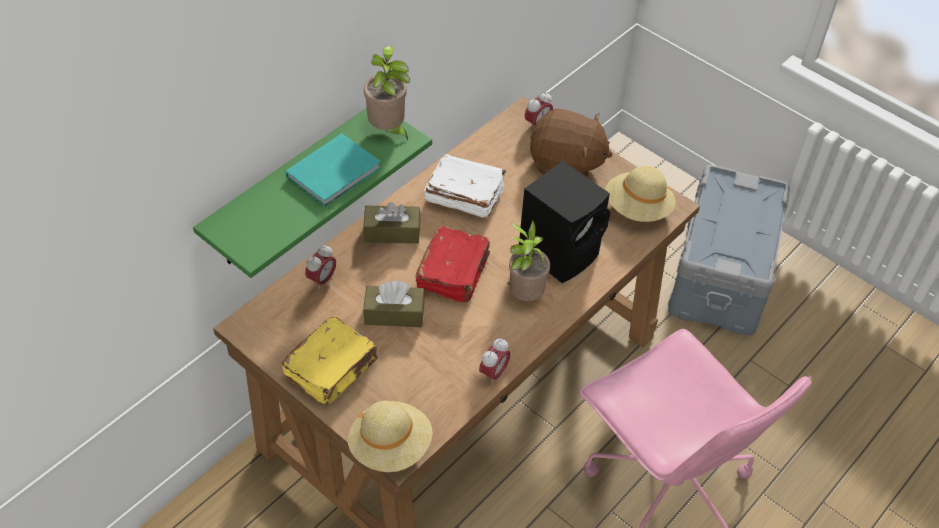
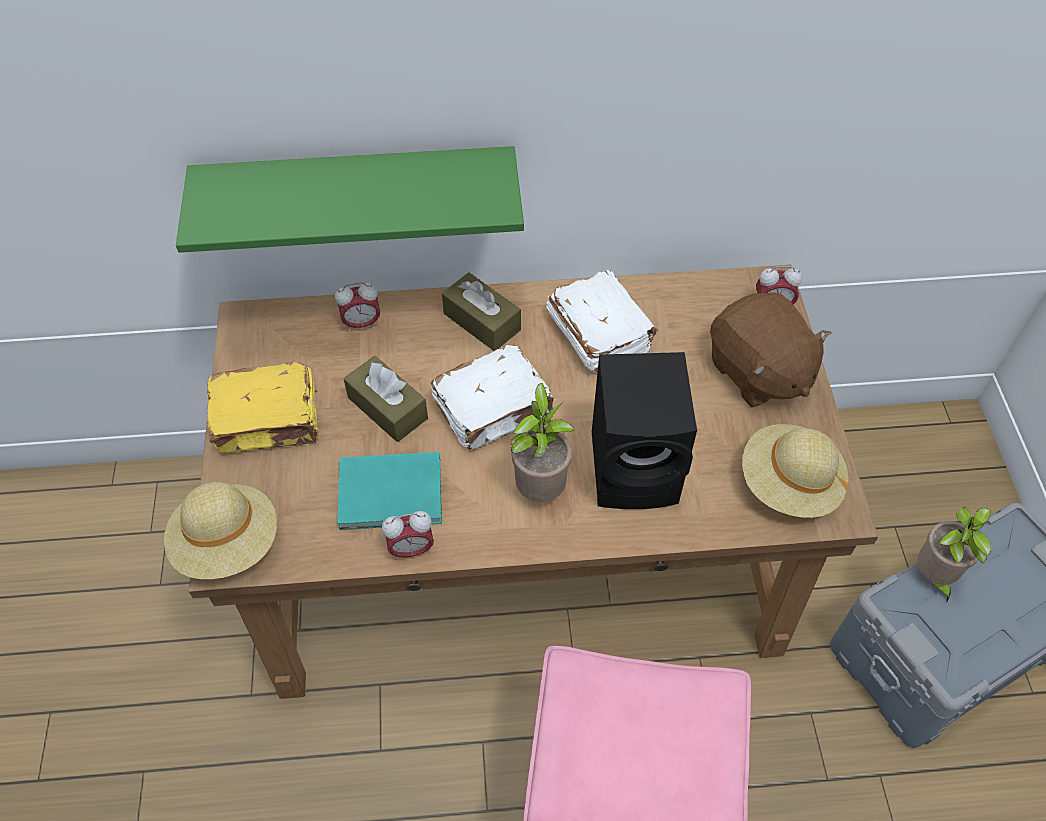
camera: 45 degrees right, 5 degrees up
(336, 172) = (380, 196): turquoise book -> turquoise book (393, 494)
(388, 130) = (487, 185): potted plant -> potted plant (933, 577)
(454, 273) = (494, 409): red book -> white book

